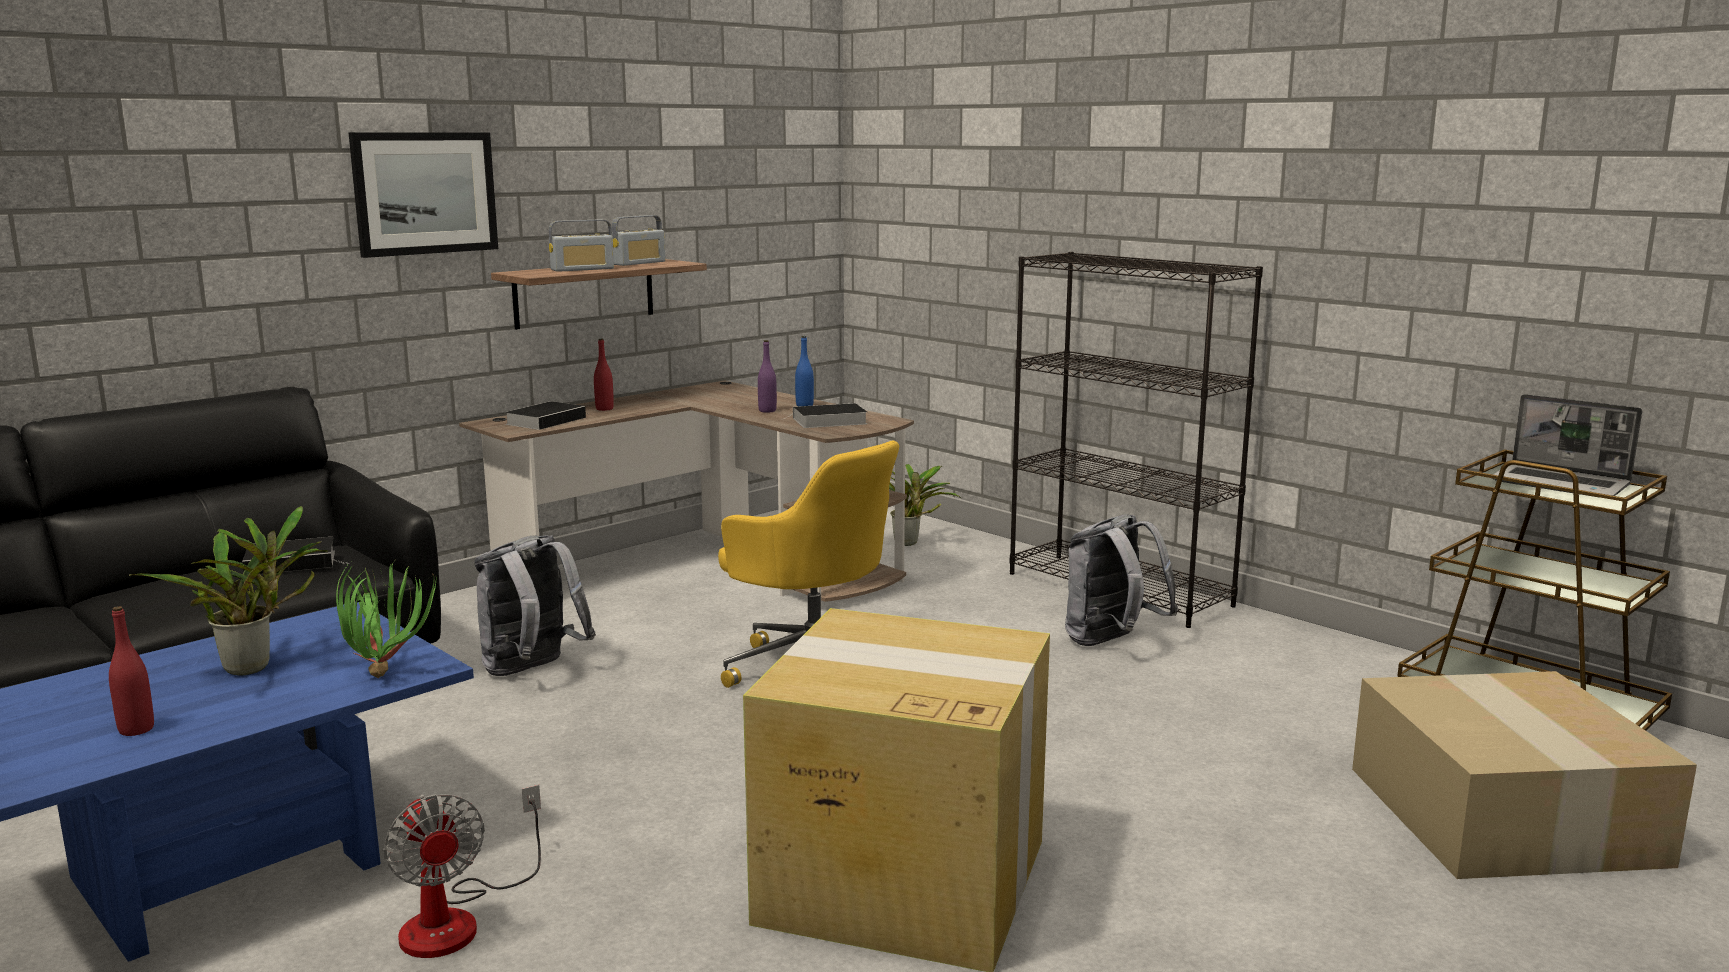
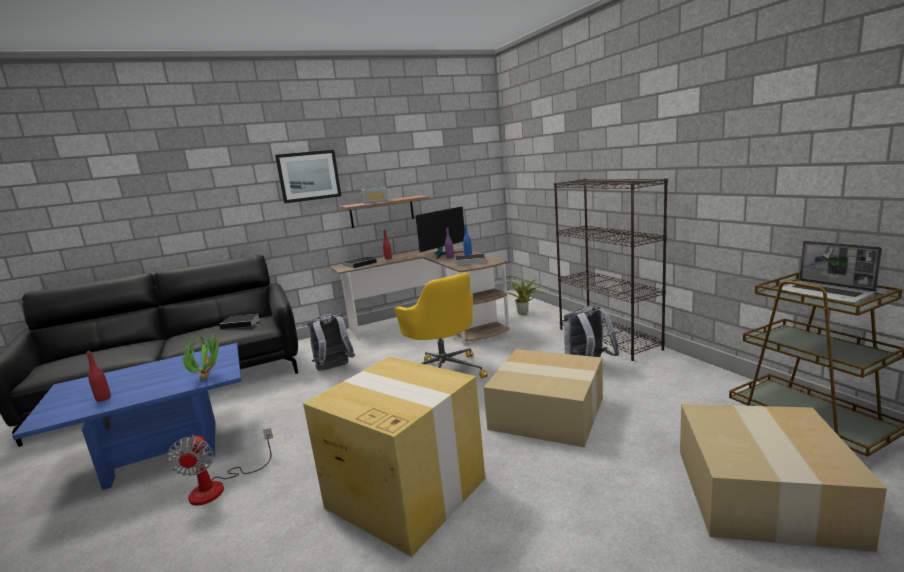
camera: 20 degrees right, 0 degrees up
(254, 667) = (170, 372): potted plant -> none
(638, 263) = (403, 198): radio -> none
(740, 403) = (443, 254): none -> monitor
(1088, 725) = (549, 412): none -> cardboard box

